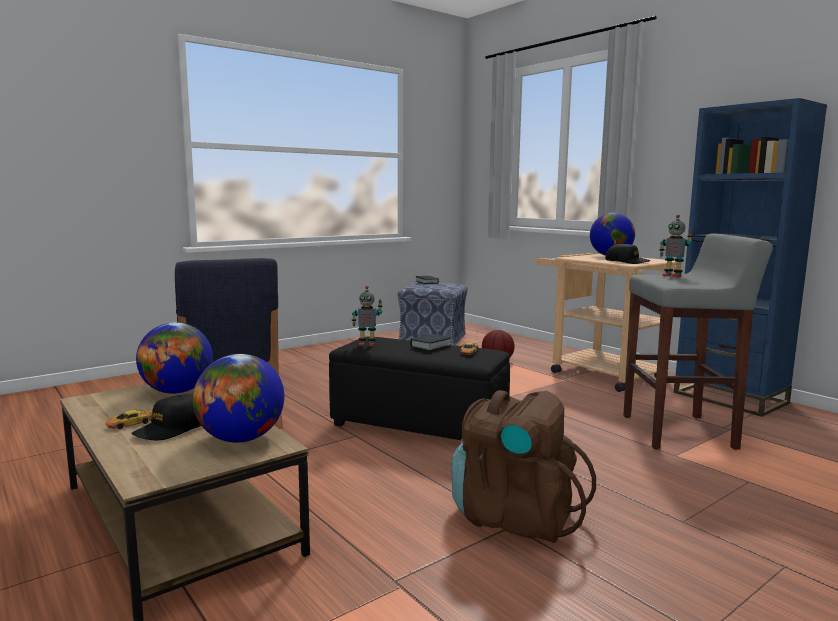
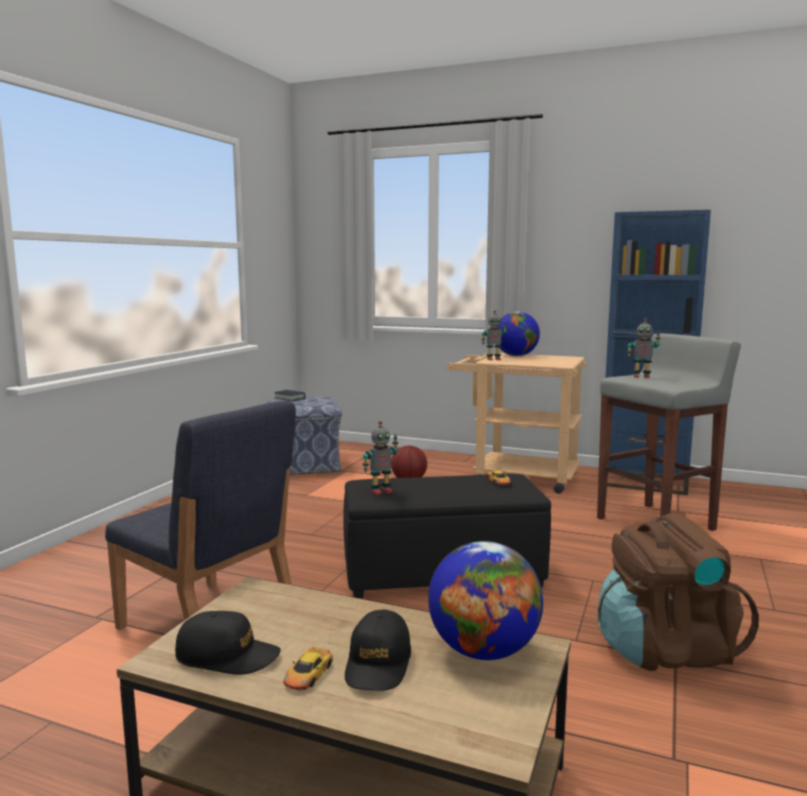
camera: 30 degrees left, 0 degrees up
(177, 391) = (271, 609): globe -> none
(430, 346) = (450, 481): book -> none
(578, 257) = (493, 359): none -> toy robot
(627, 262) = (552, 362): black cap -> black cap (227, 656)

